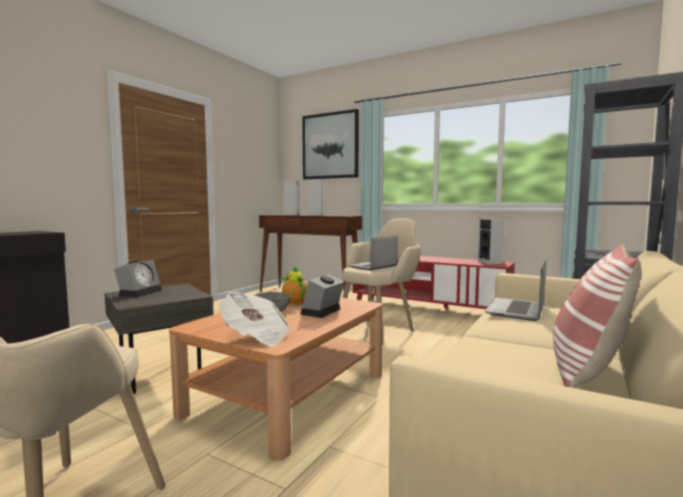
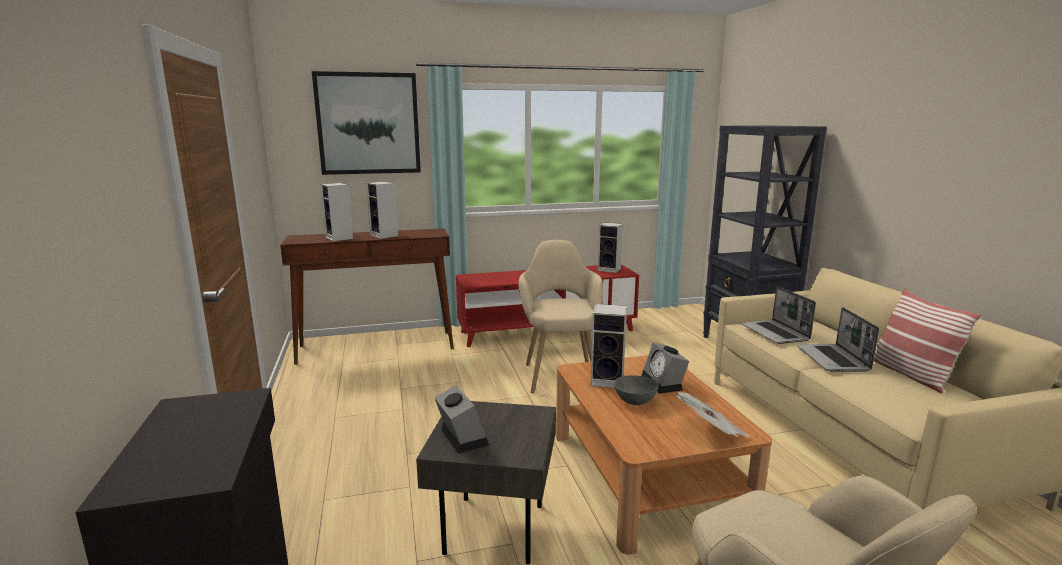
camera: 45 degrees left, 10 degrees up
(294, 302) = (609, 380): teapot -> speaker
(373, 267) = (558, 305): laptop -> laptop (833, 359)

